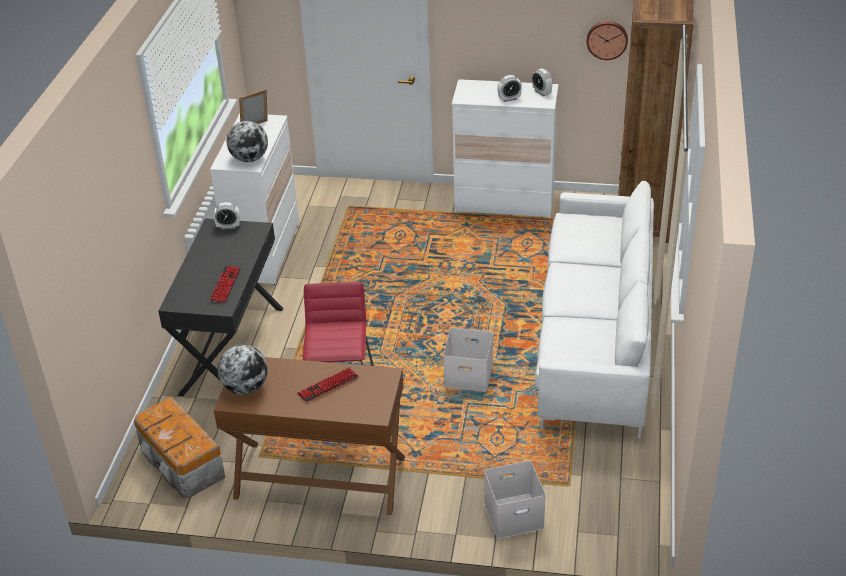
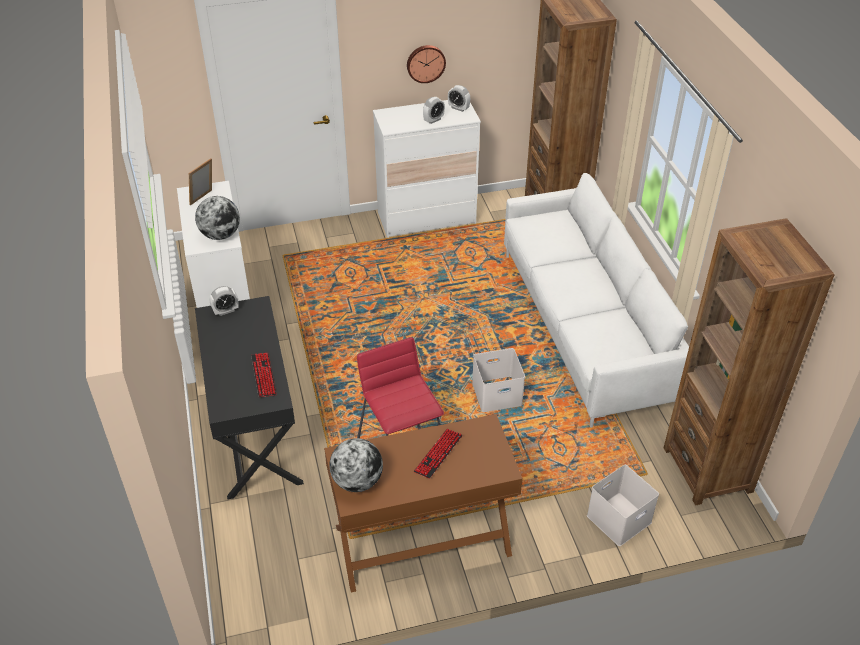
camera: 25 degrees left, 5 degrees up
(182, 464) = (276, 572): storage box -> none
(607, 39) = (509, 46): wall clock -> wall clock (425, 63)
(634, 500) = (707, 469): none -> brown bookcase

